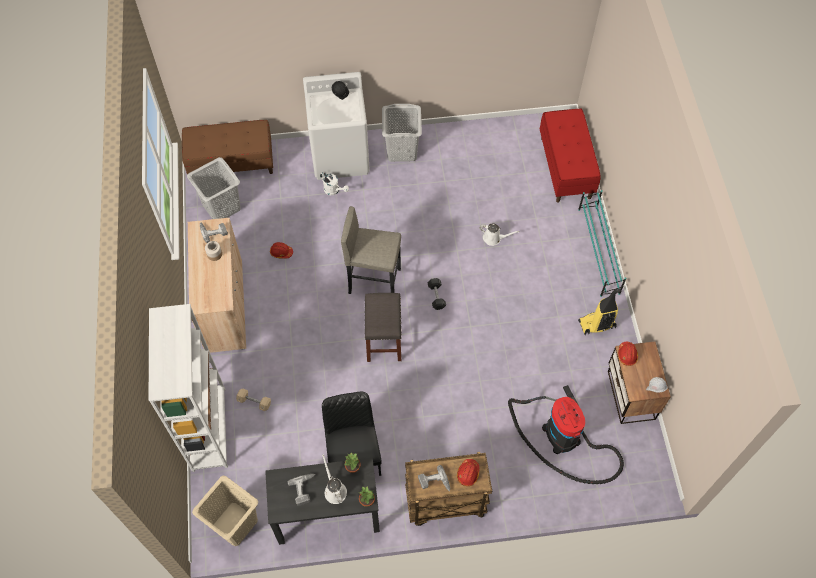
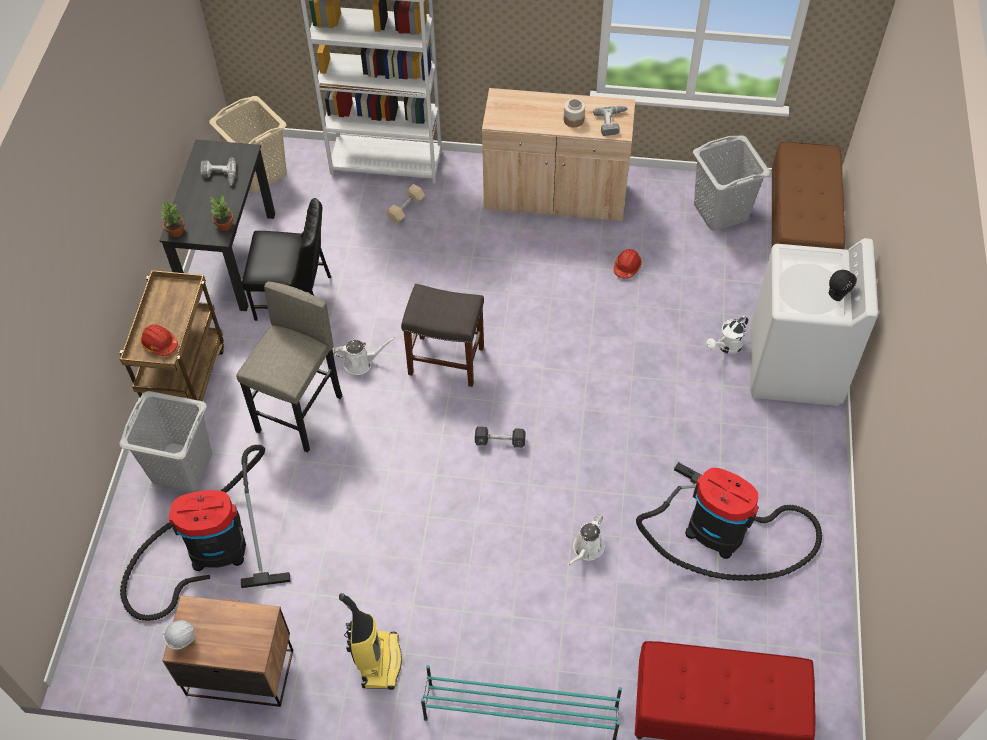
camera: 105 degrees right, 5 degrees down
(334, 490) = (204, 203): white watering can -> white watering can (361, 363)
(374, 280) = (550, 368): grey stool -> grey stool (300, 414)
(402, 150) = (795, 455): grey laundry basket -> grey laundry basket (182, 467)
(434, 483) = (165, 305): power drill -> none
(462, 177) = (723, 533): none -> vacuum cleaner
(627, 355) = (257, 618): red hard hat -> none

